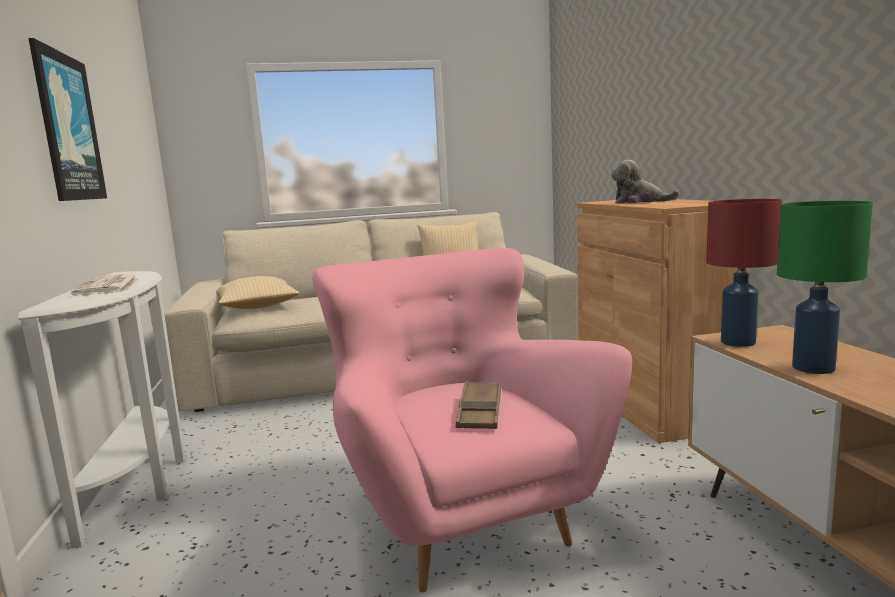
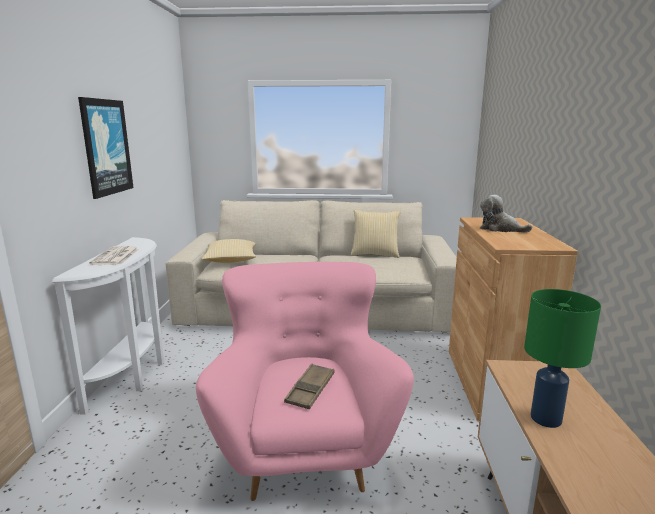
camera: 15 degrees right, 5 degrees up
(738, 342) = (514, 376): red table lamp -> none

